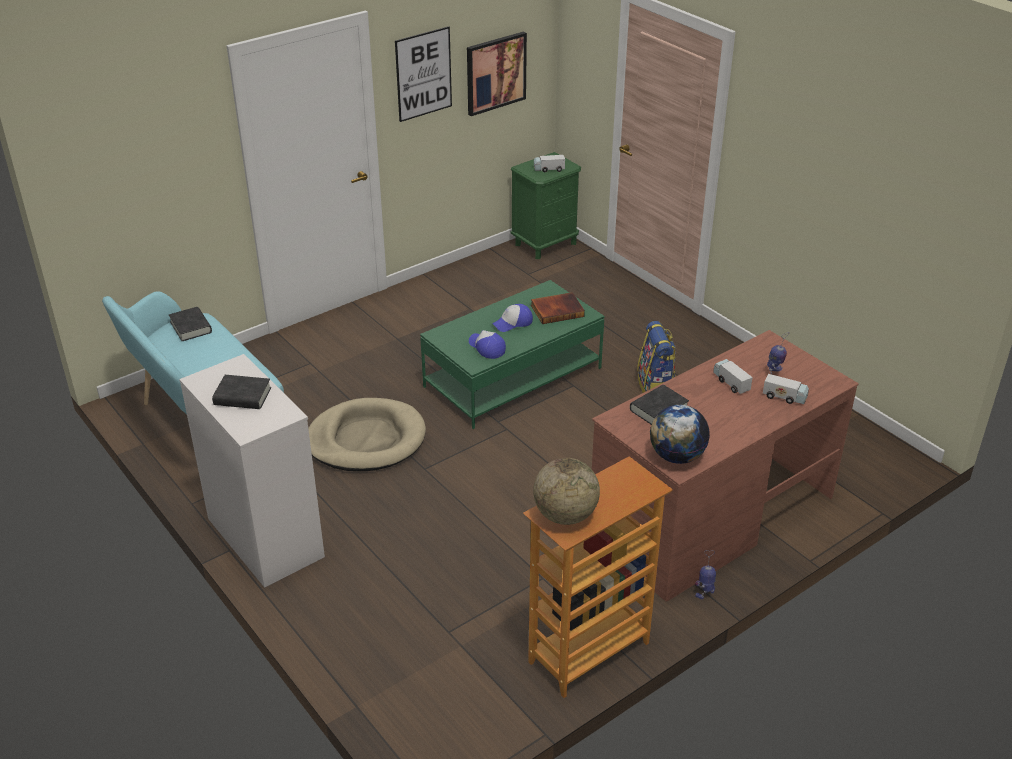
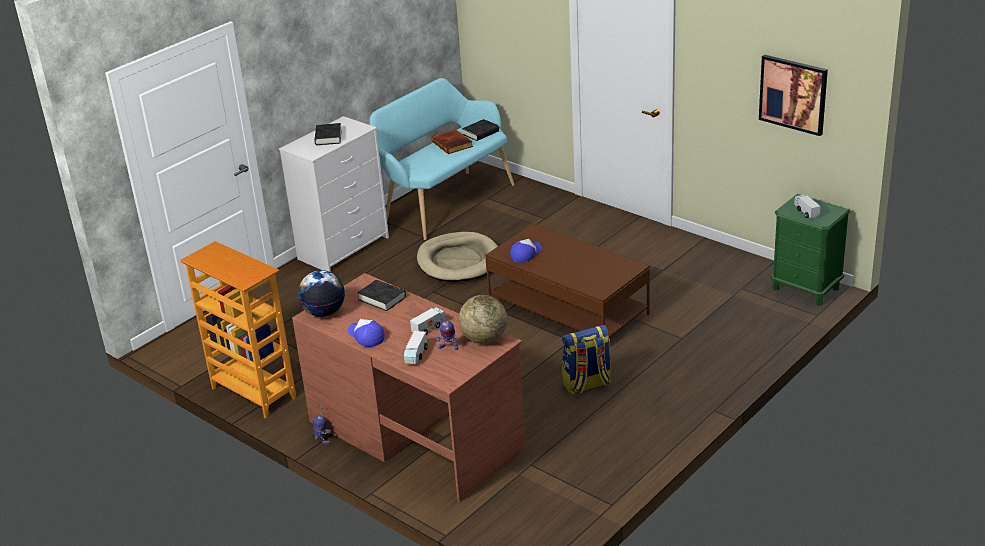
camera: 80 degrees right, 5 degrees down
(423, 74) = (720, 57): picture -> none
(513, 323) = (568, 259): cap -> cap (366, 336)
(513, 378) = (567, 309): green coffee table -> brown coffee table
(557, 310) = (599, 276): book -> book (453, 144)
(565, 515) = (213, 255): globe -> globe (484, 339)

